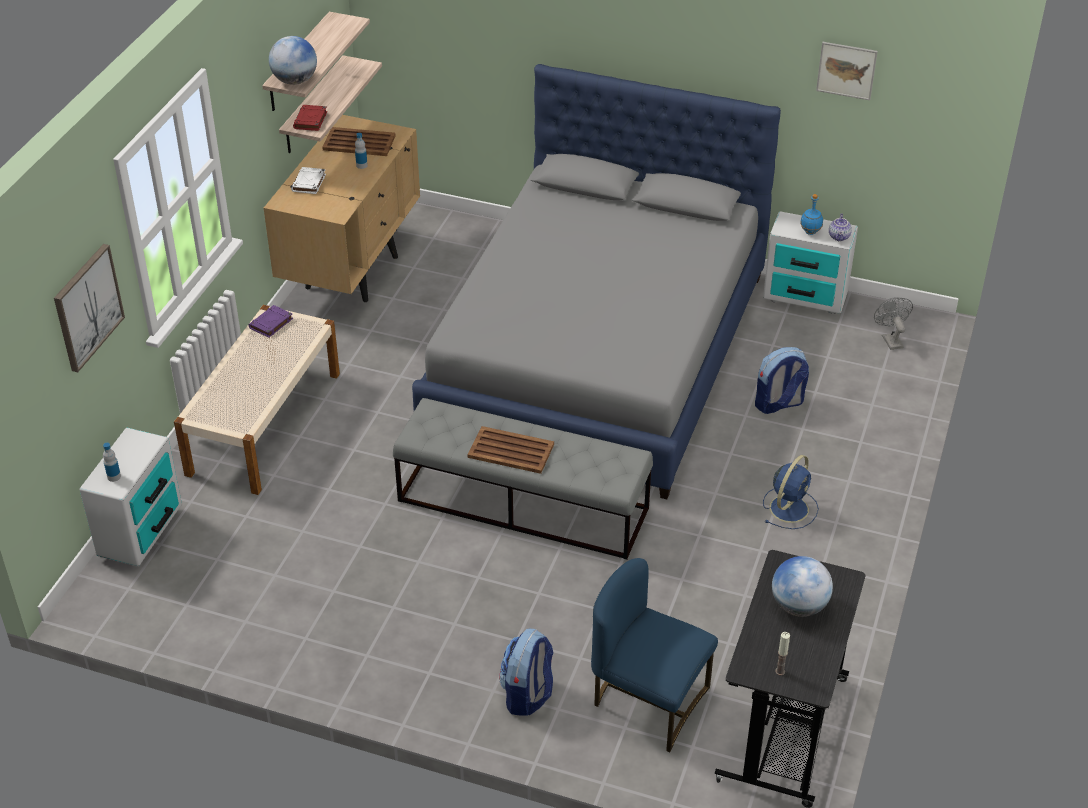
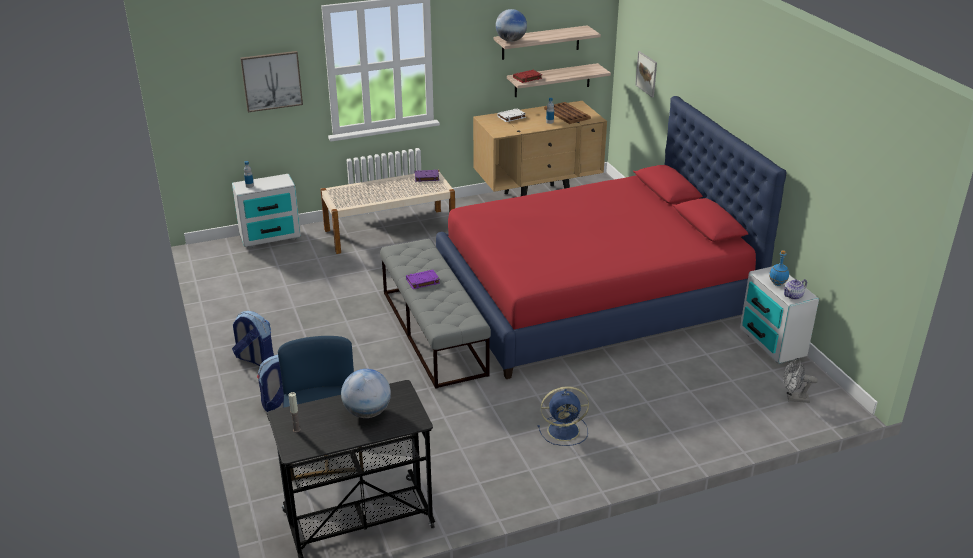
camera: 50 degrees right, 10 degrees down
(511, 451) = (422, 281): brown tray -> purple book
(599, 354) = (595, 297): grey bed -> red bed
(778, 404) = (654, 382): backpack -> backpack (255, 359)
(846, 70) = (832, 153): picture -> picture (646, 74)
(890, 339) = (794, 398): grey fan -> grey fan turned 120 degrees counterclockwise

